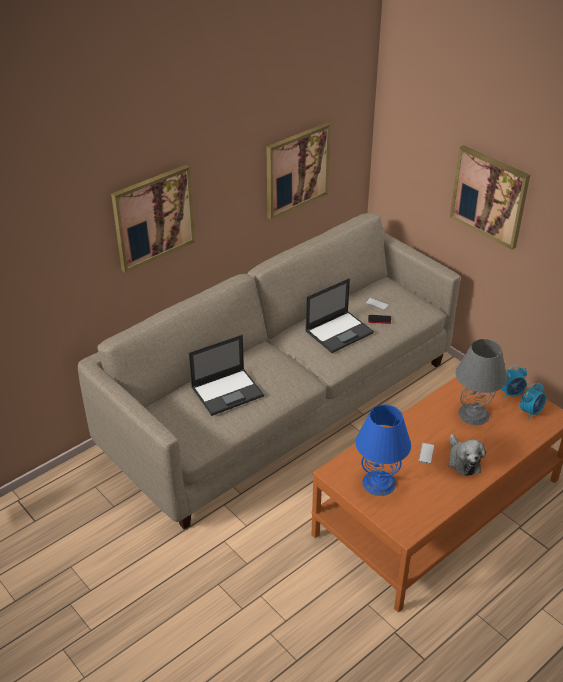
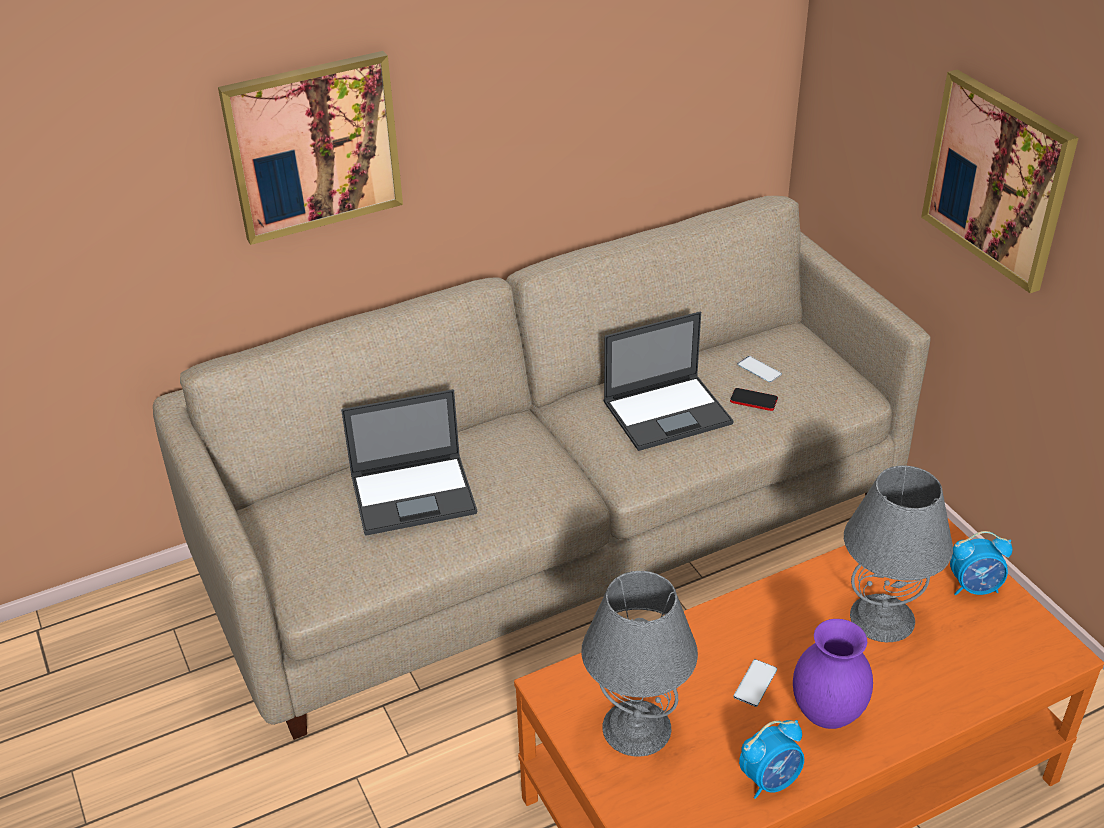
camera: 15 degrees right, 0 degrees up
(296, 170) = (630, 94): picture -> none
(378, 483) = (636, 728): blue table lamp -> grey table lamp
(463, 461) = (827, 713): plush toy -> purple vase
(530, 411) = (1006, 633): alarm clock -> alarm clock (770, 780)

